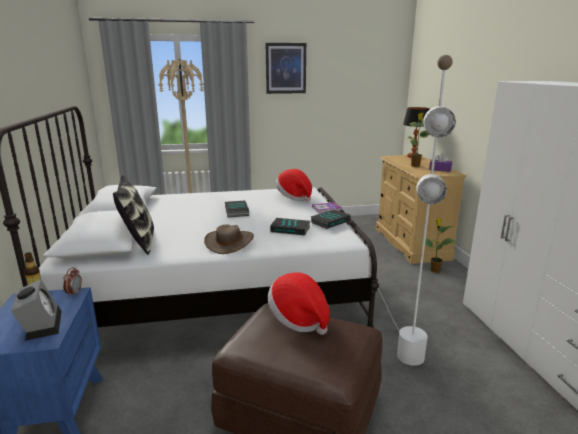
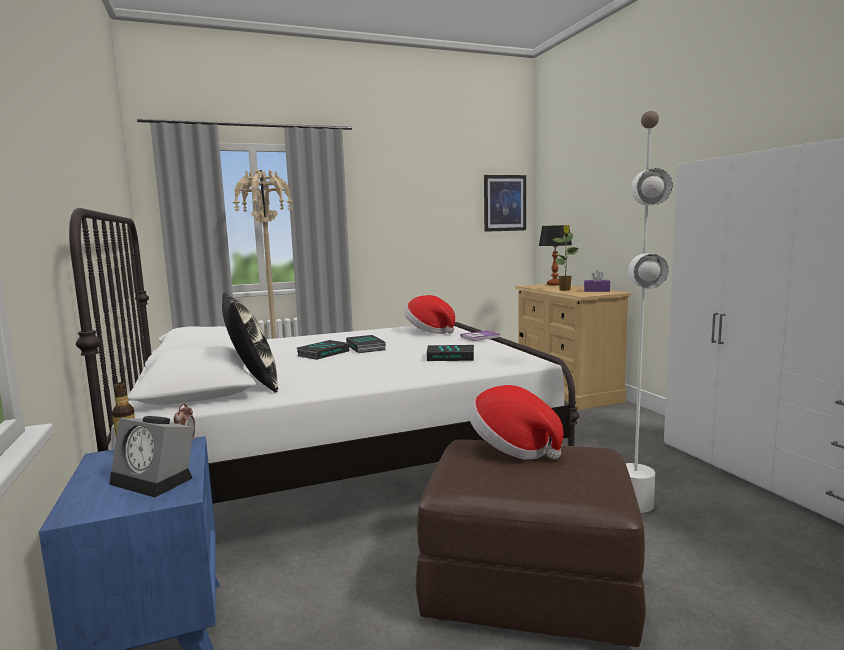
camera: 10 degrees left, 10 degrees down
(41, 324) = (156, 480): alarm clock -> alarm clock turned 150 degrees clockwise
(229, 242) = (381, 373): brown hat -> none
(285, 68) = (390, 185): picture -> picture (504, 203)
(330, 221) = (495, 346): book -> book (323, 353)
(434, 270) = (610, 414): potted plant -> none

